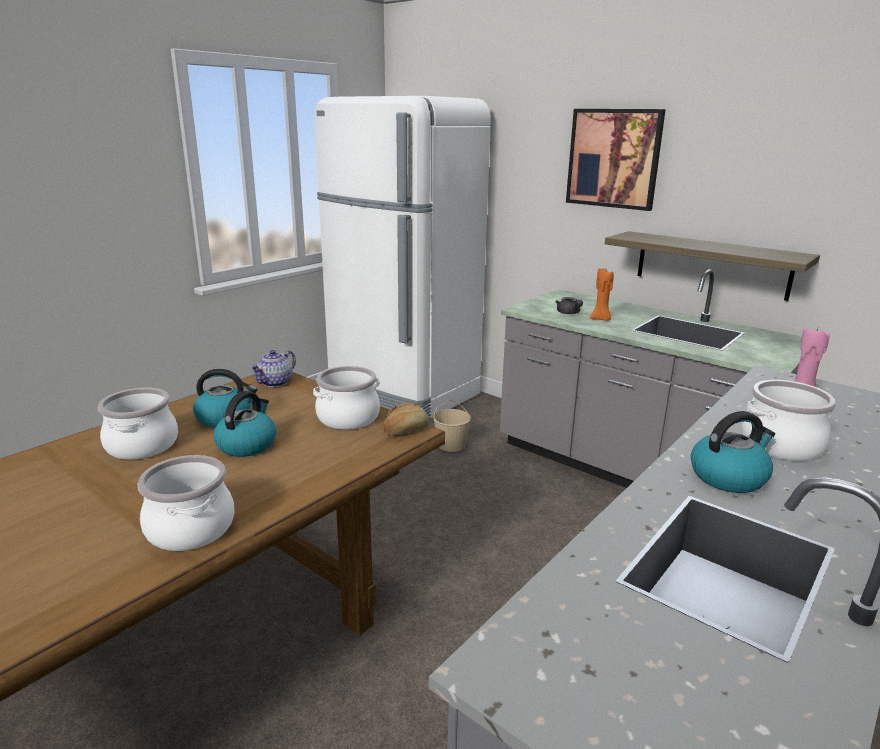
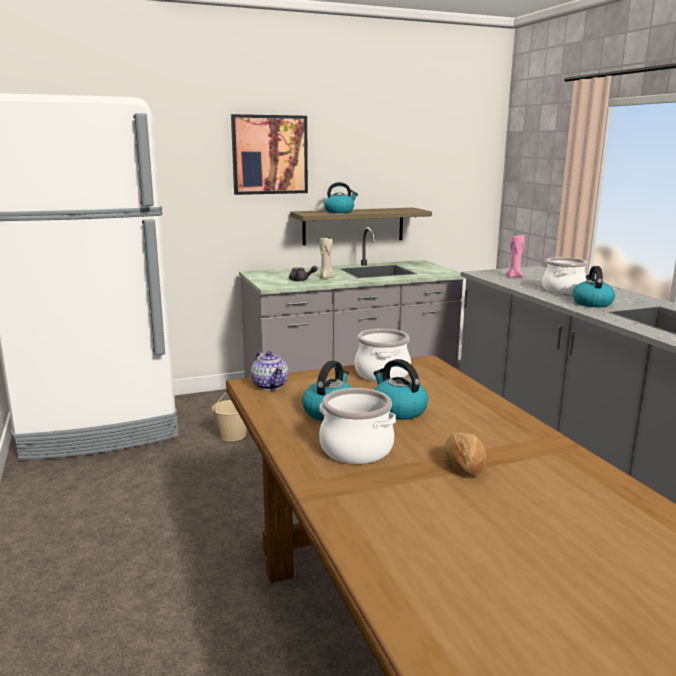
camera: 60 degrees left, 5 degrees down
(189, 529) = (529, 442): cooking pot -> none
(405, 430) = (423, 363): bread -> bread (463, 465)
(601, 319) = (326, 278): orange candle -> beige candle
(673, 241) = (339, 211): none -> kettle

